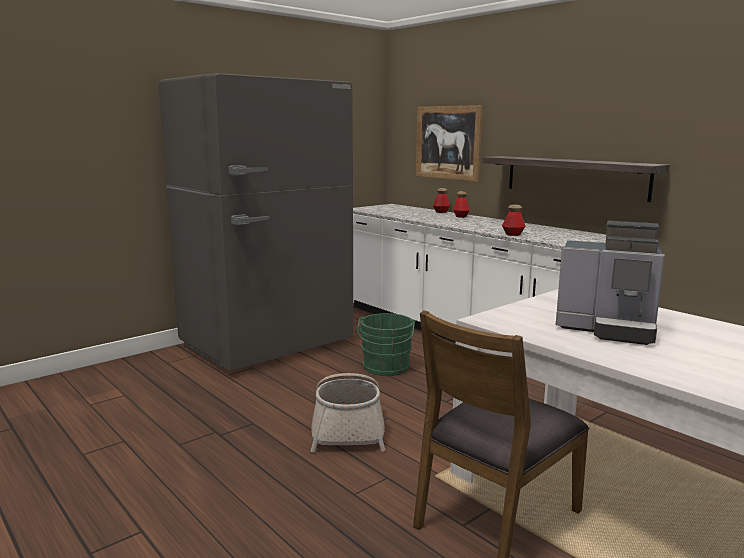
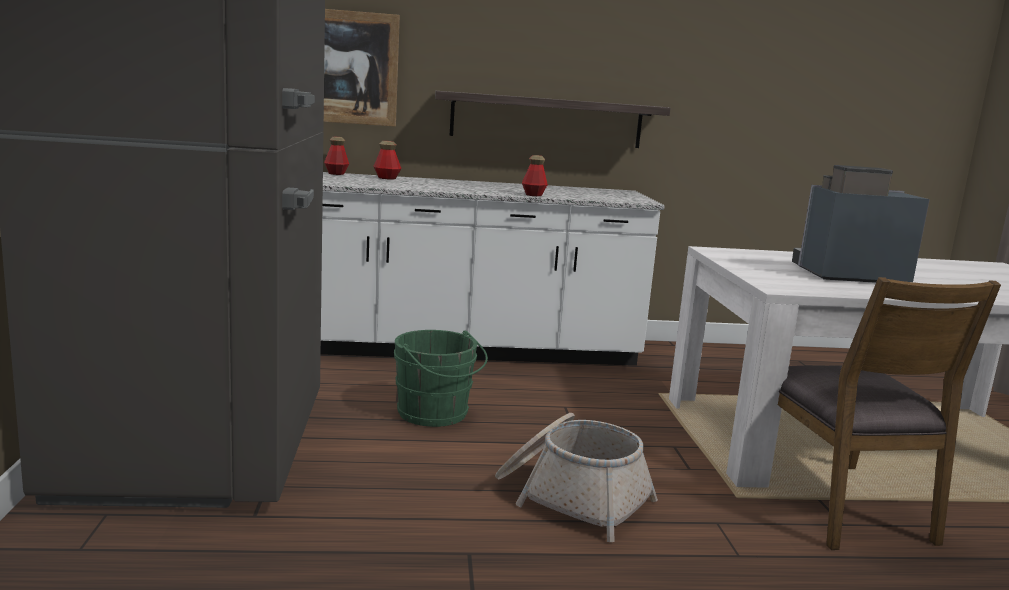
camera: 55 degrees left, 0 degrees up
(608, 329) = (846, 275): coffee machine -> coffee machine turned 150 degrees counterclockwise

